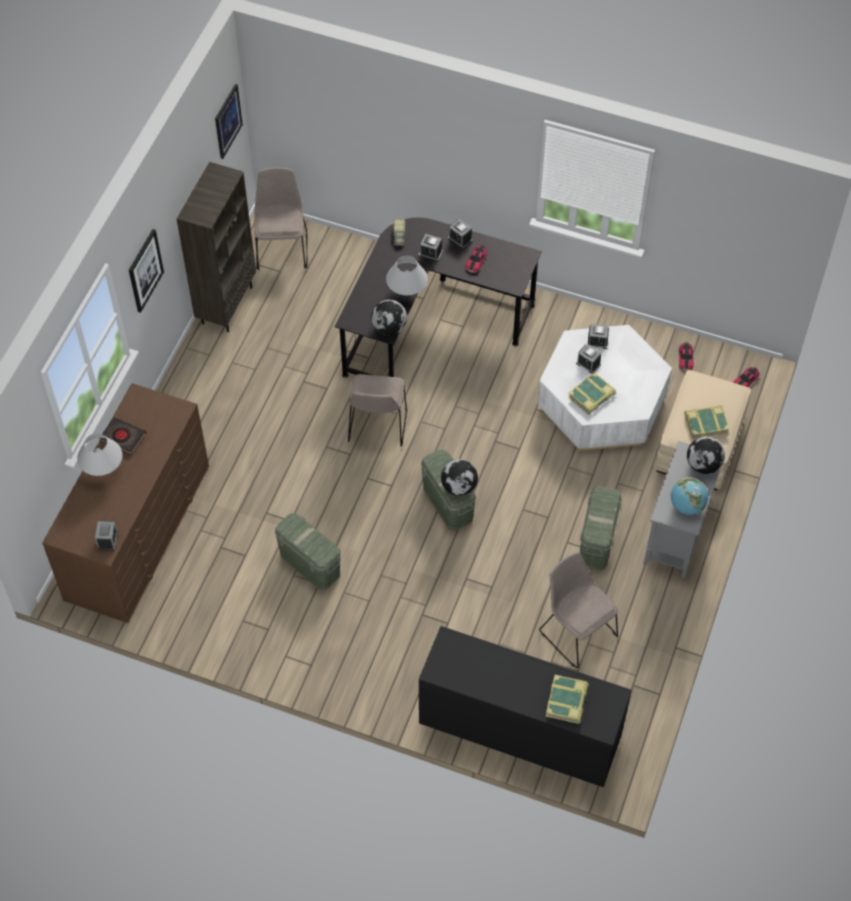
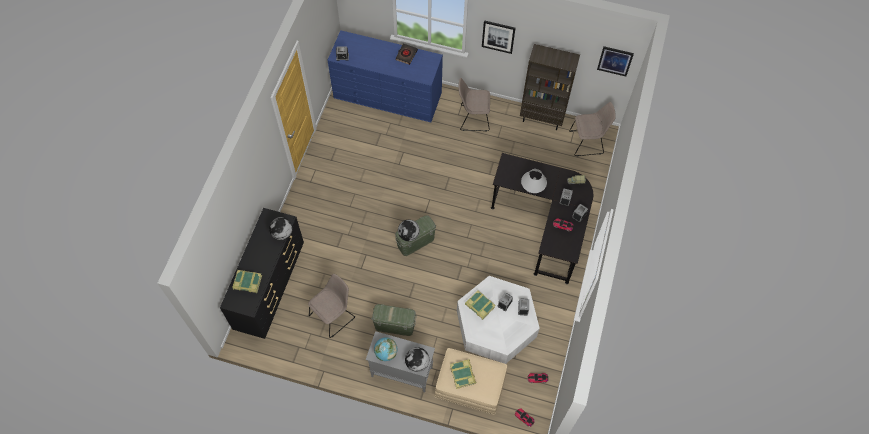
camera: 85 degrees right, 5 degrees up
(103, 469) = (385, 49): white table lamp -> none
(138, 532) = (387, 95): brown dresser -> blue dresser
(309, 564) = (371, 176): green storage box -> none
(377, 426) = (465, 202): beige chair -> beige chair (473, 118)
(389, 328) = (504, 181): globe -> globe (282, 233)

